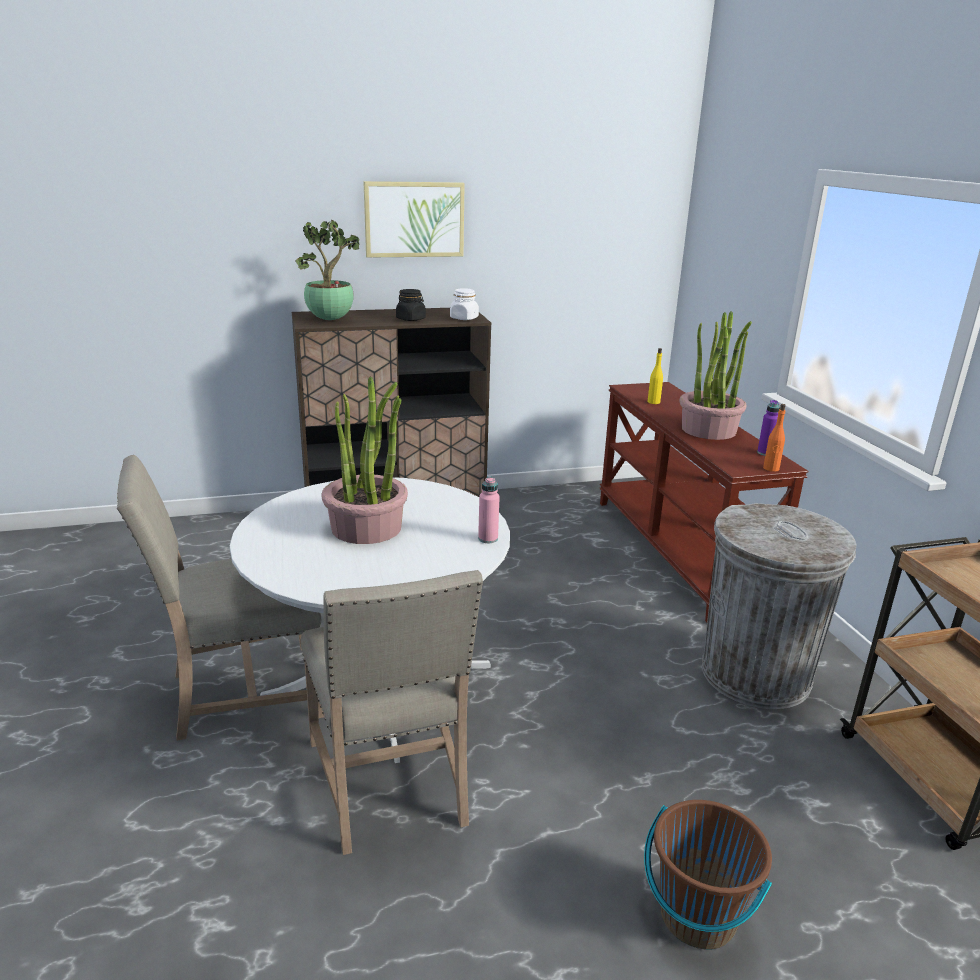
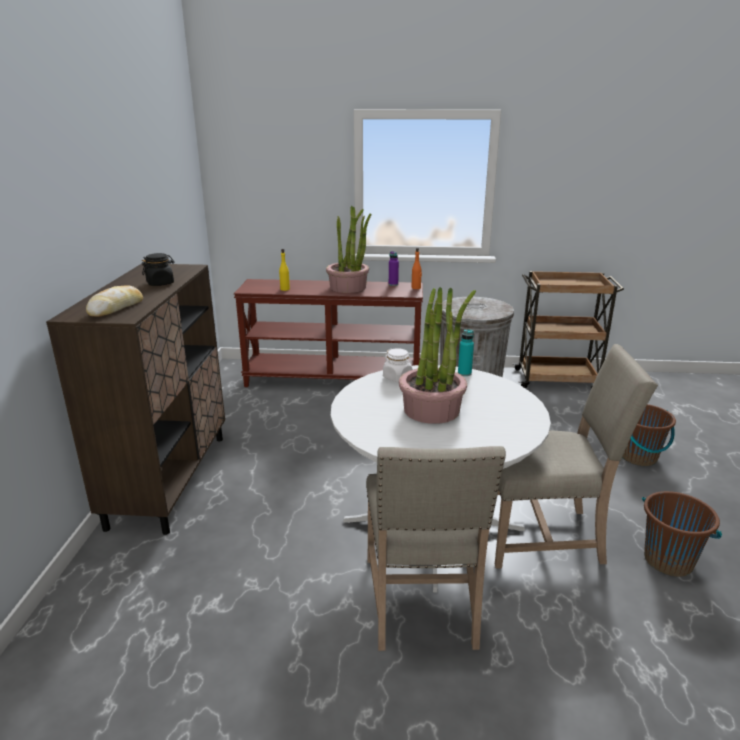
camera: 70 degrees left, 0 degrees up
(331, 319) = (116, 308): potted plant -> bread
(370, 939) = (668, 560): none -> brown bucket
(414, 219) = (96, 188): picture -> none
(464, 318) = (183, 269): white jar -> white jar (397, 377)
(488, 539) = (464, 373): pink bottle -> turquoise bottle

